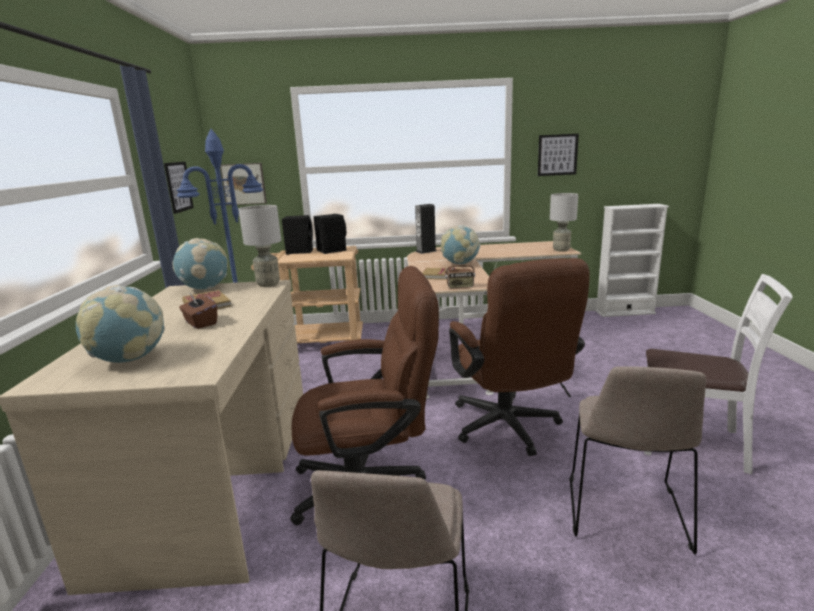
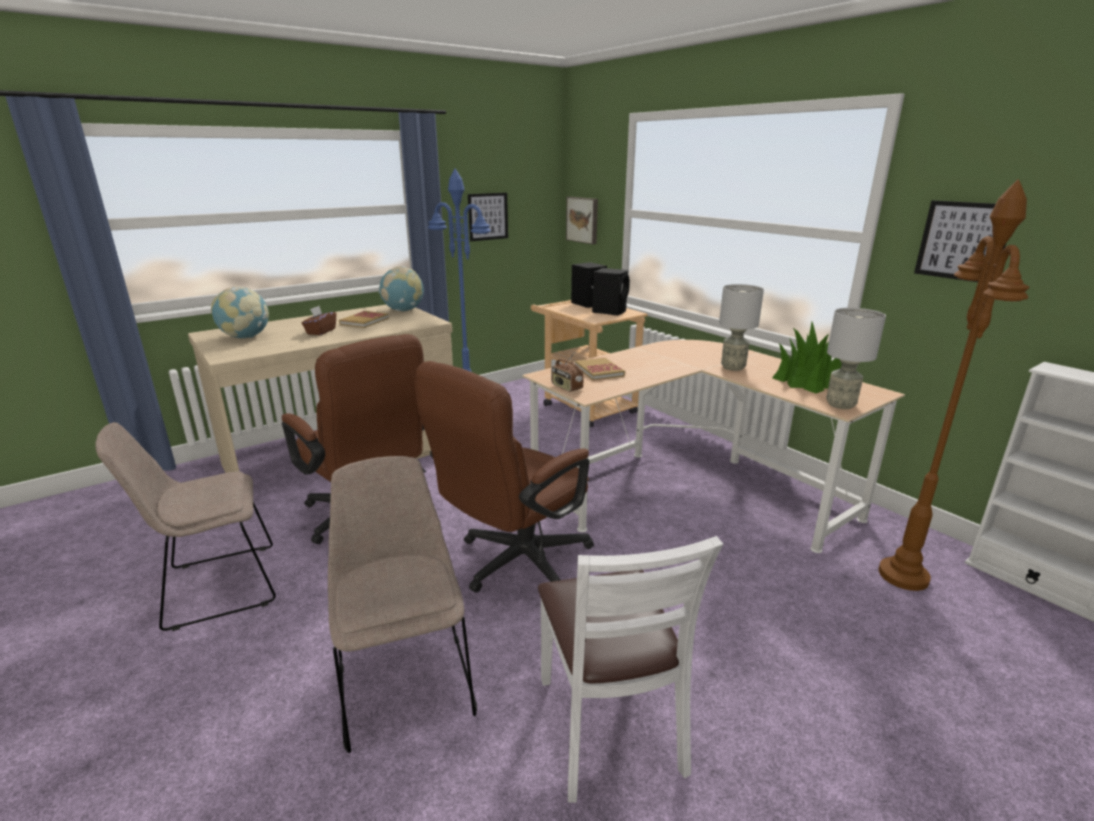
camera: 55 degrees right, 5 degrees up
(267, 284) = (430, 321): grey table lamp -> grey table lamp (732, 367)
(426, 251) = (694, 343): speaker -> none
(460, 263) = (663, 368): globe -> none
(521, 247) = (809, 380): none -> potted plant
(604, 330) = (903, 576): none -> brown floor lamp
(625, 515) = (405, 682): beige chair -> beige chair turned 90 degrees clockwise

